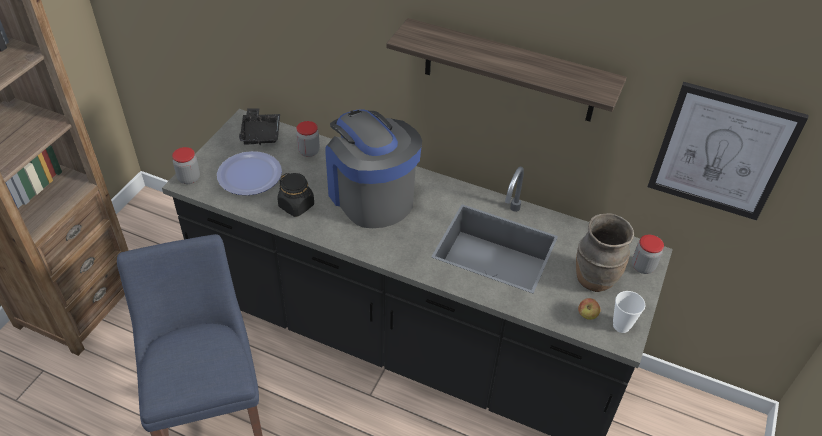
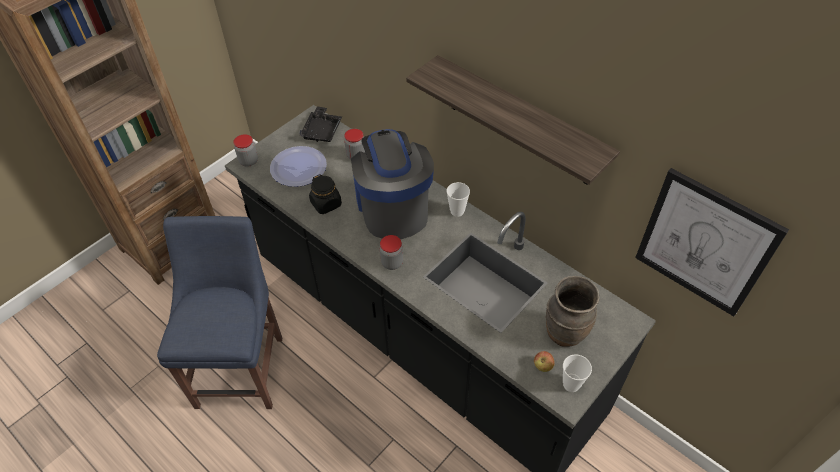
camera: 20 degrees right, 5 degrees up
(439, 186) = (457, 211): none -> cup
(642, 266) = (617, 331): jar -> jar (392, 263)

